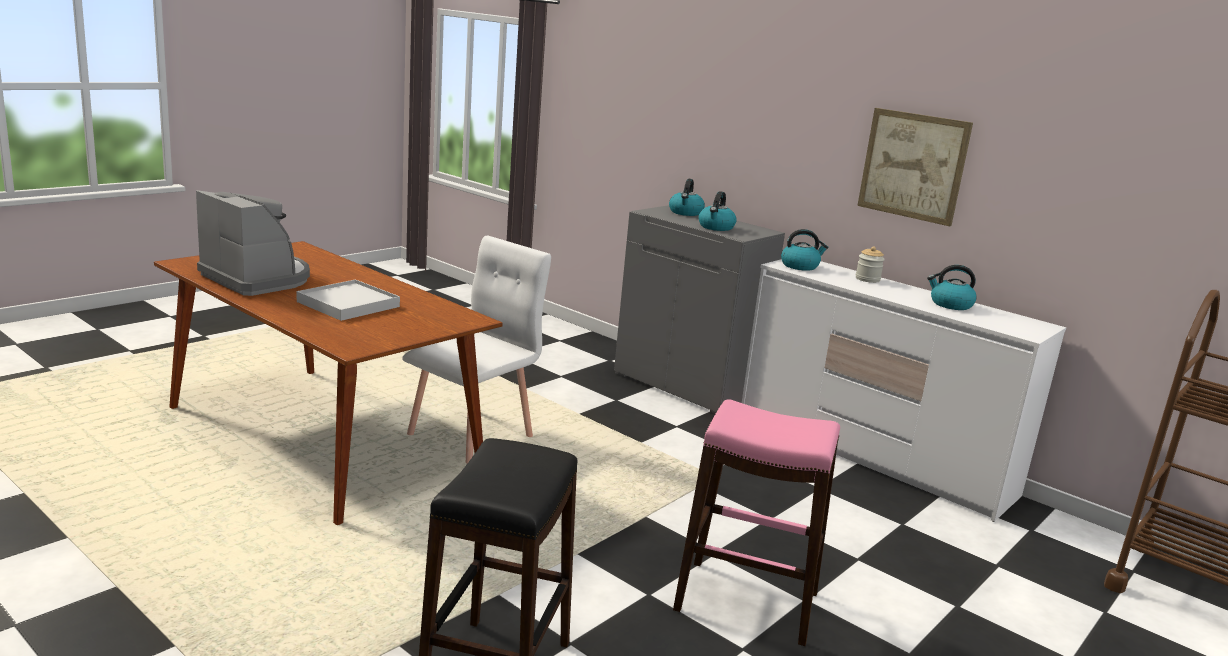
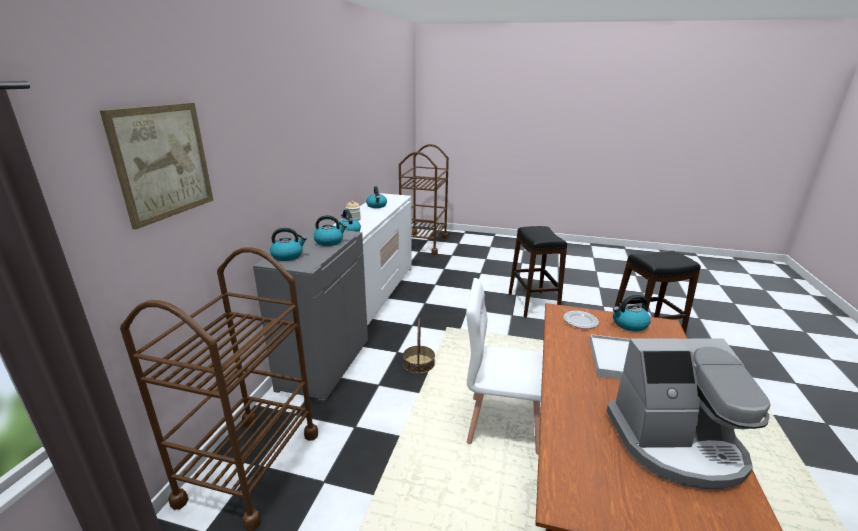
camera: 115 degrees left, 5 degrees up
(258, 278) = (676, 443): coffee machine -> coffee machine turned 105 degrees counterclockwise
(389, 334) = (629, 324): none -> kettle
(437, 318) = (580, 321): none -> plate
(560, 338) = (250, 466): none -> brown cart
(635, 430) = (418, 363): none -> basket
(747, 601) = (532, 303): pink stool -> black stool
(913, 166) = (339, 151): picture -> picture (163, 162)

